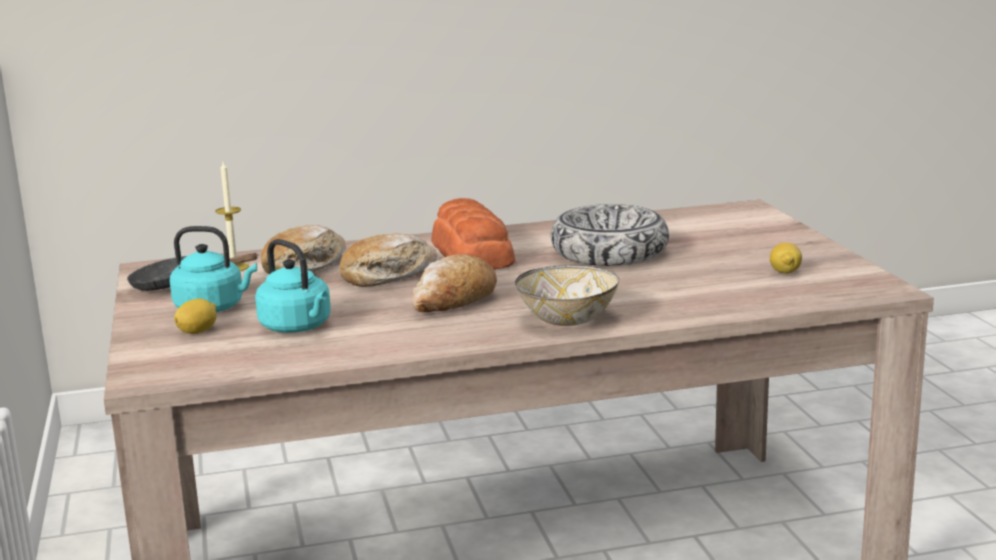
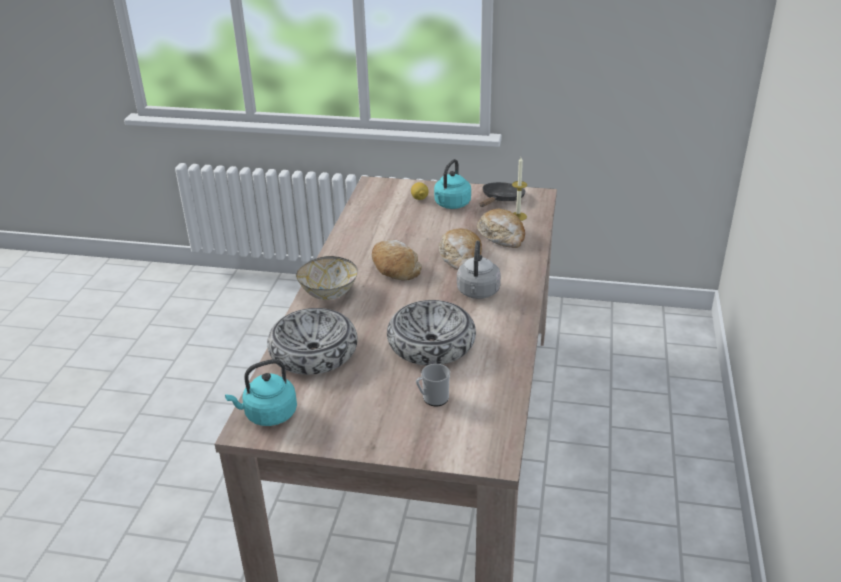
camera: 115 degrees right, 15 degrees up
(298, 327) = (400, 221): turquoise kettle -> turquoise kettle (268, 415)
(472, 253) = (478, 293): bread -> grey kettle
(703, 236) = (433, 399): none -> mug
(709, 296) = (313, 352): none -> bowl
(785, 272) = (322, 401): lemon -> none

